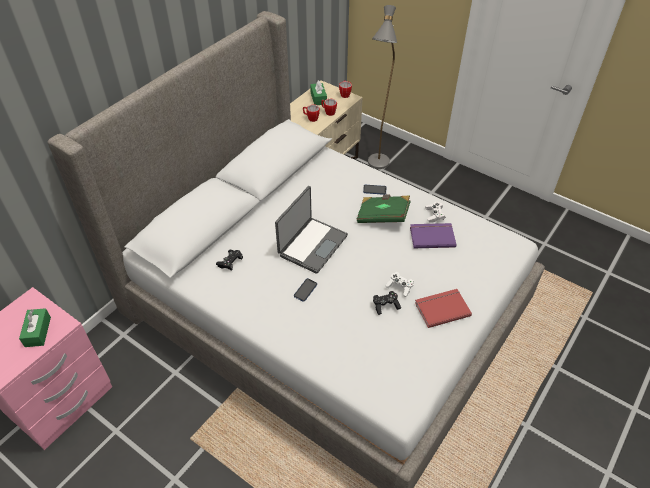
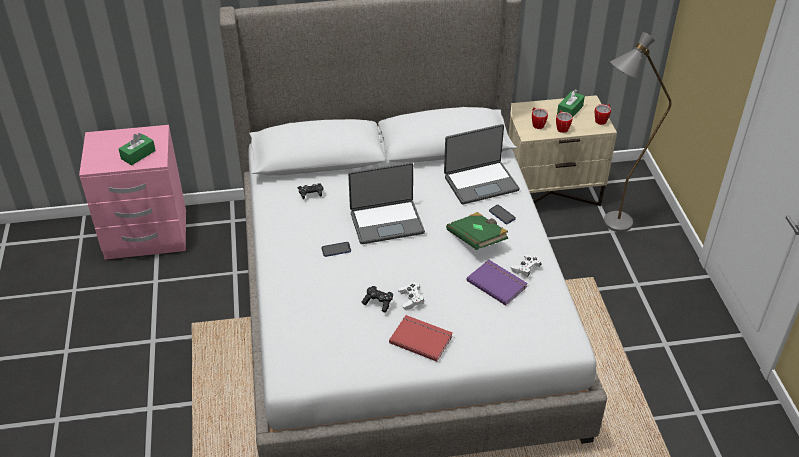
camera: 45 degrees right, 5 degrees down
(333, 177) = (480, 182): none -> laptop

